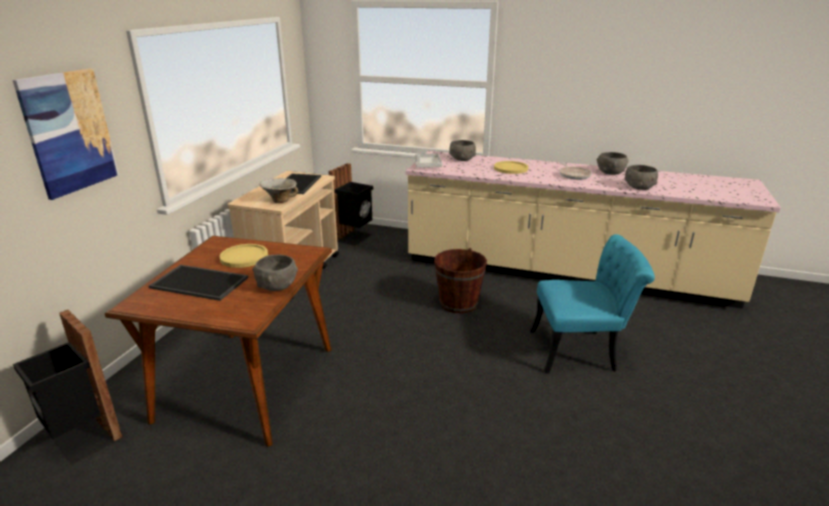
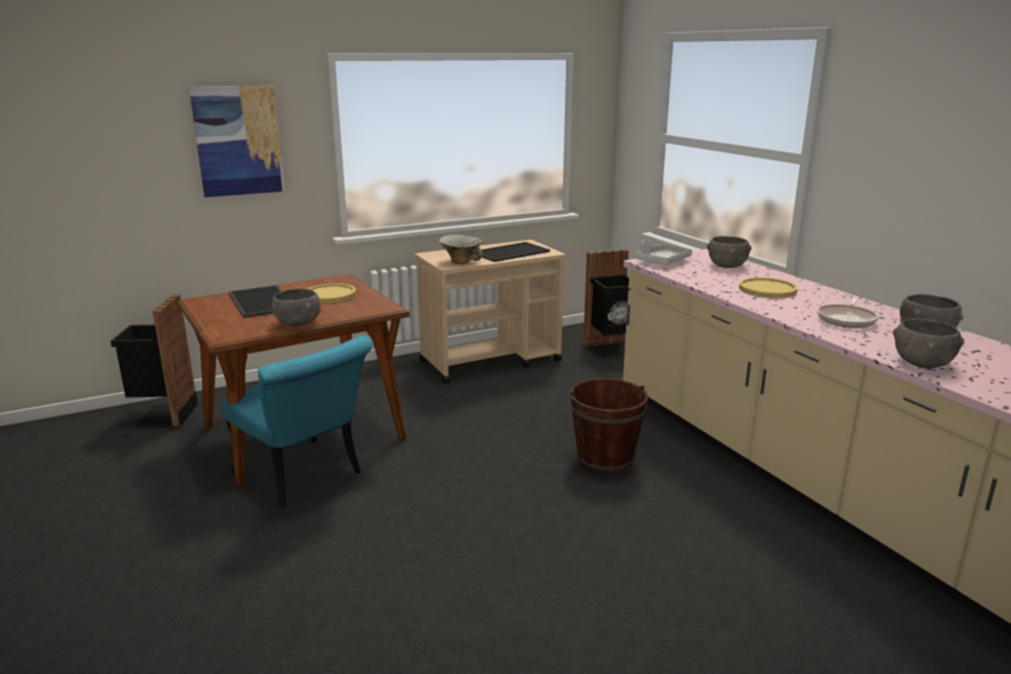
camera: 45 degrees right, 5 degrees down
(582, 351) = (665, 585): turquoise chair -> turquoise chair (305, 477)

